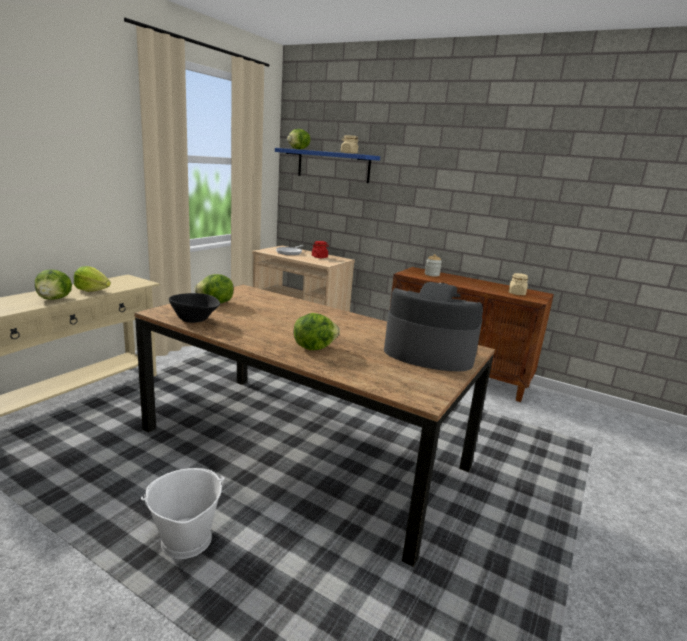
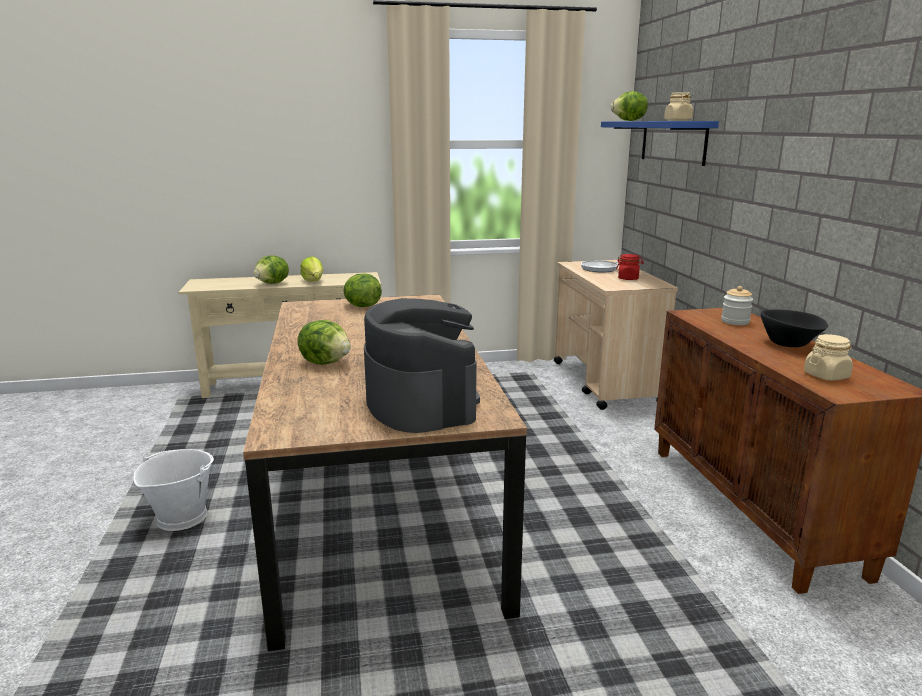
camera: 50 degrees right, 0 degrees up
(196, 321) = (303, 317): black bowl -> black bowl (791, 345)

